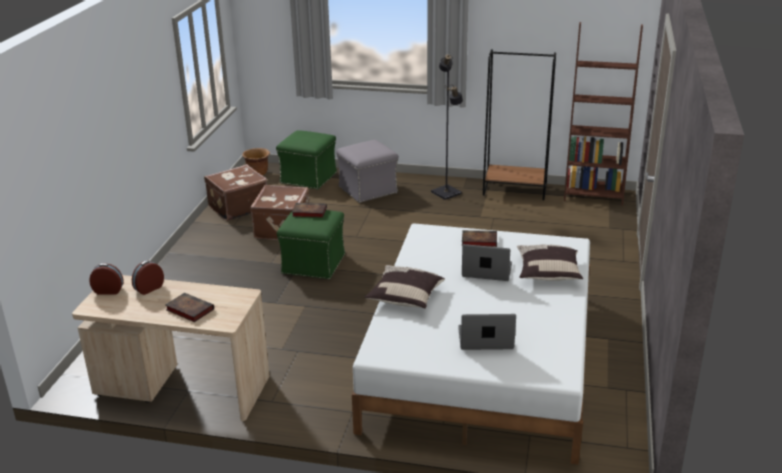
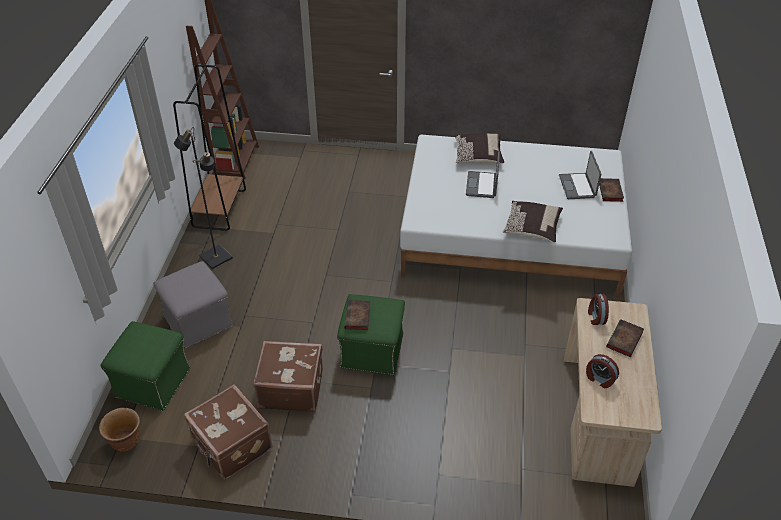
camera: 95 degrees left, 15 degrees up
(109, 290) = (613, 411): alarm clock -> alarm clock (596, 317)
(478, 241) = (432, 189): book -> book (610, 192)

